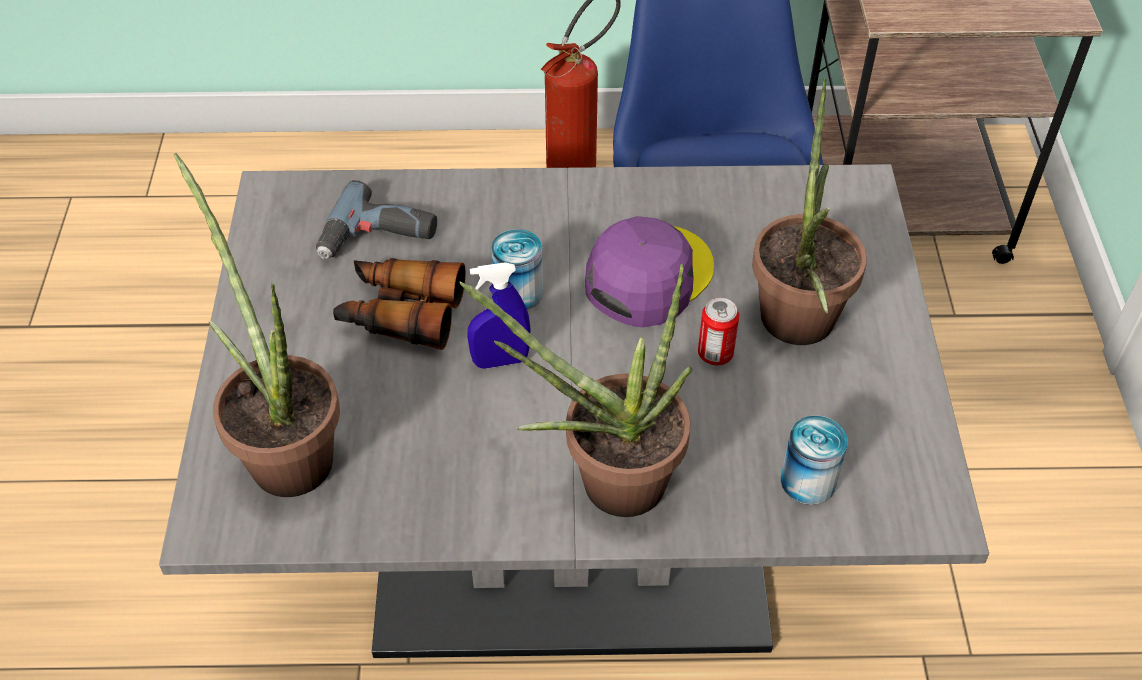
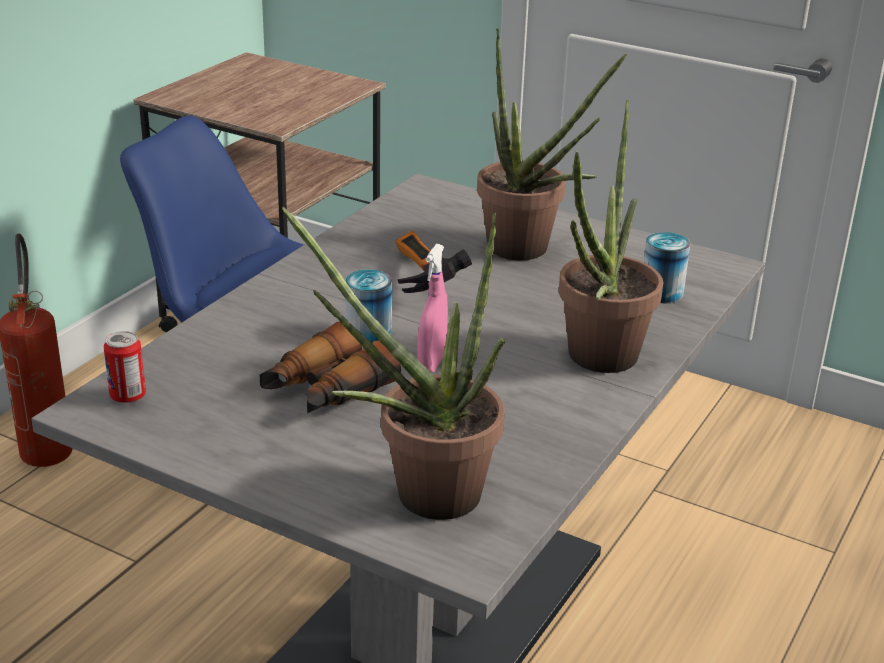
camera: 60 degrees left, 20 degrees down
(378, 239) = (225, 375): power drill -> none
(500, 361) = (431, 364): blue spray bottle -> pink spray bottle
(648, 276) = (415, 281): purple cap -> hammer
(715, 354) = (518, 284): can -> can (128, 396)

